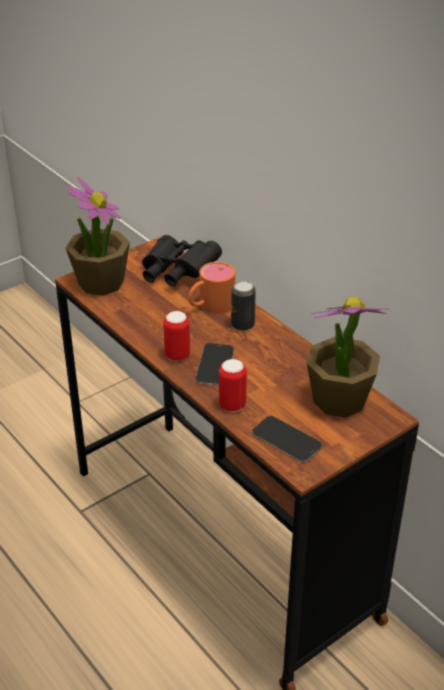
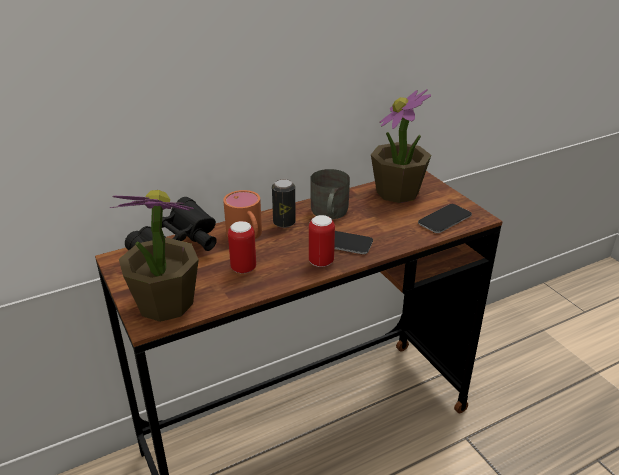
camera: 80 degrees left, 5 degrees down
(232, 405) = (399, 239): can -> can (243, 268)
(271, 351) = (328, 213): none -> grey mug

